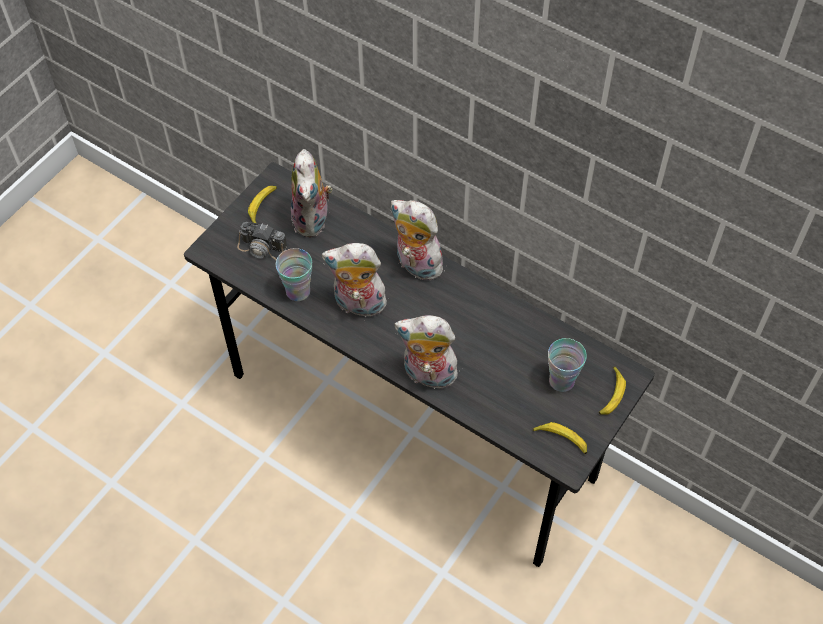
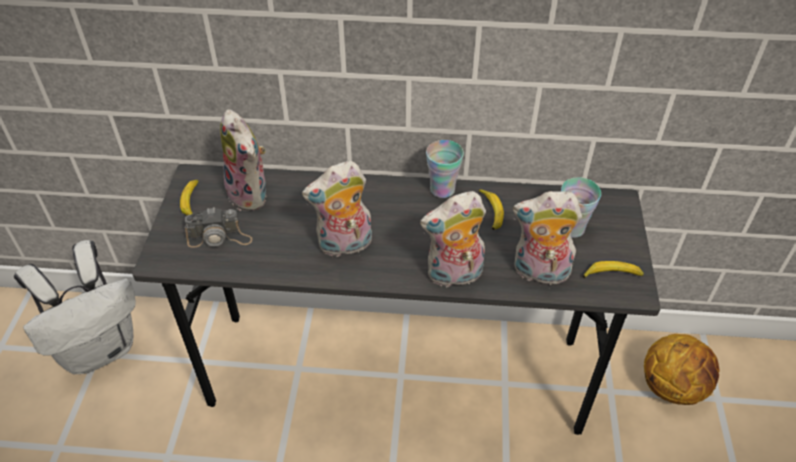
camera: 30 degrees left, 10 degrees down
(175, 279) = (100, 348): none -> white backpack
(298, 291) = (276, 258): cup -> cup (442, 189)
(415, 265) = (374, 192): plush toy -> plush toy (539, 273)
(610, 394) = (619, 221): banana -> banana (490, 212)
(662, 572) = (672, 386): none -> basketball

